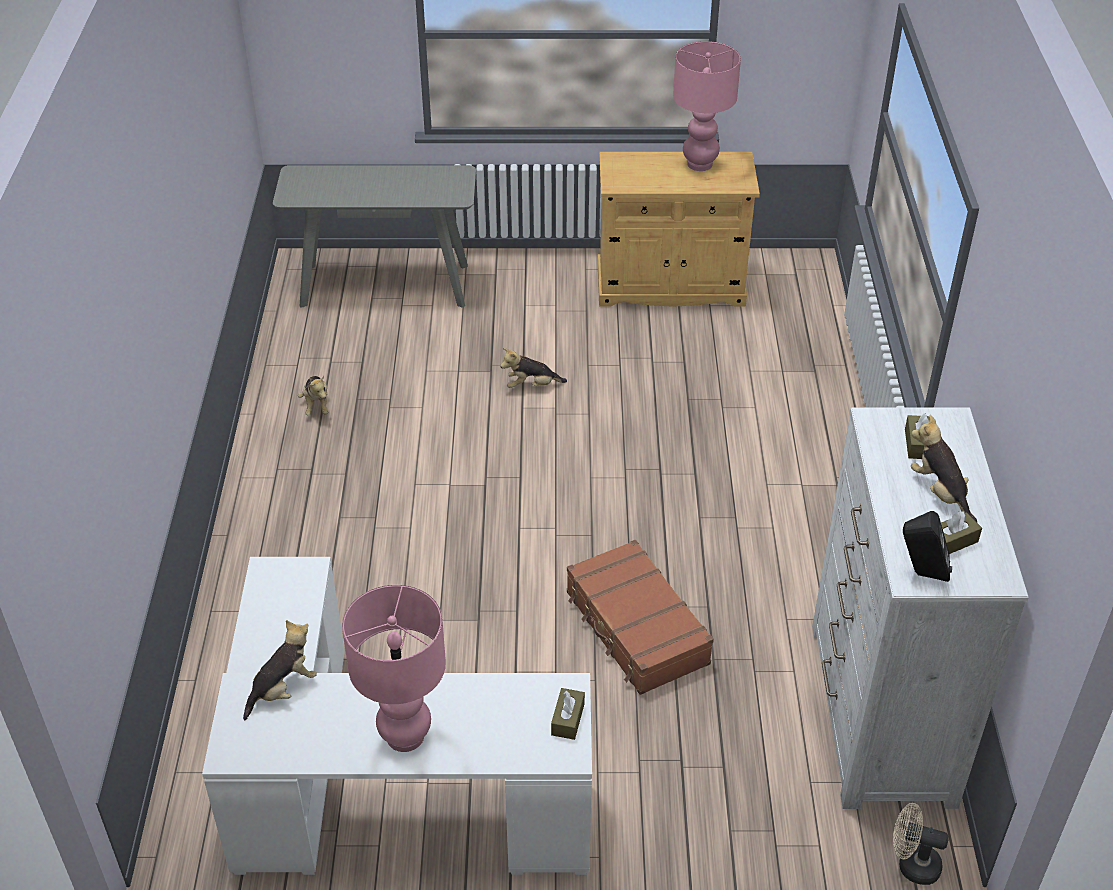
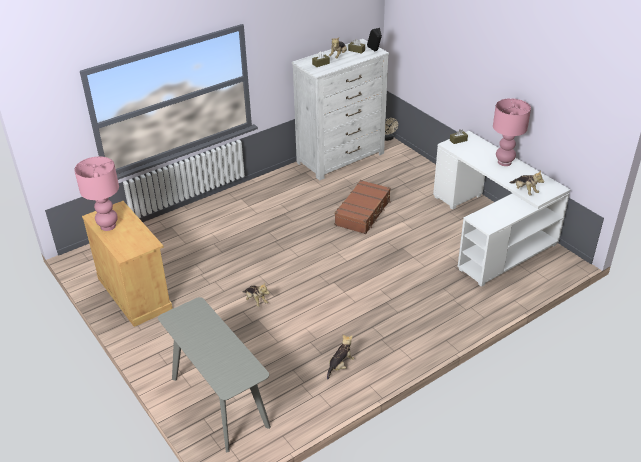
camera: 125 degrees left, 5 degrees down
(283, 689) = (524, 191): plush toy -> plush toy turned 135 degrees counterclockwise

